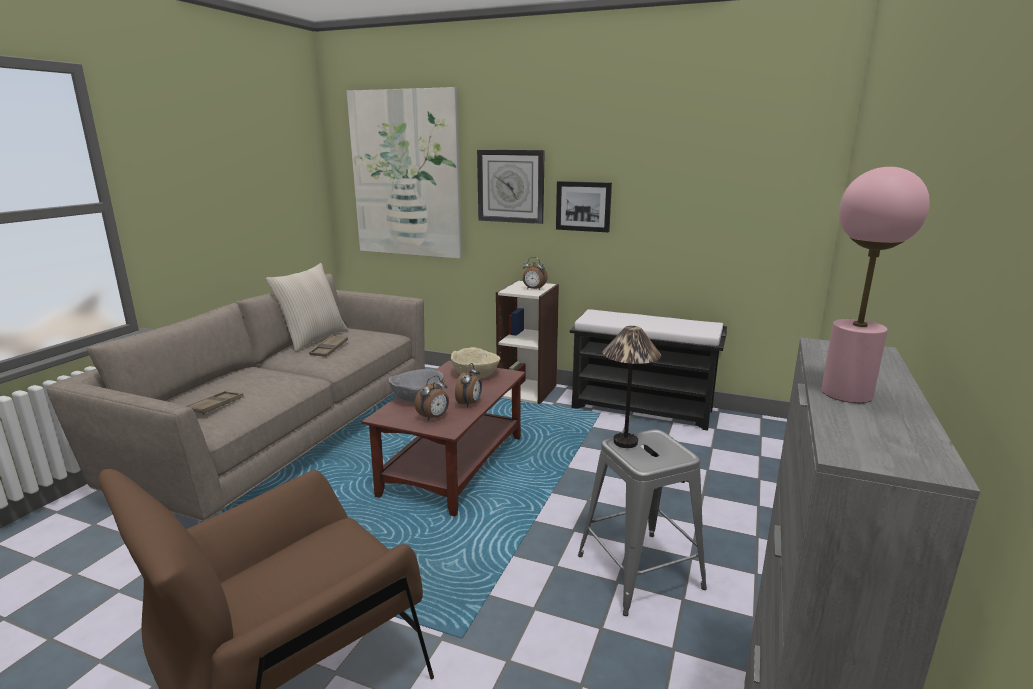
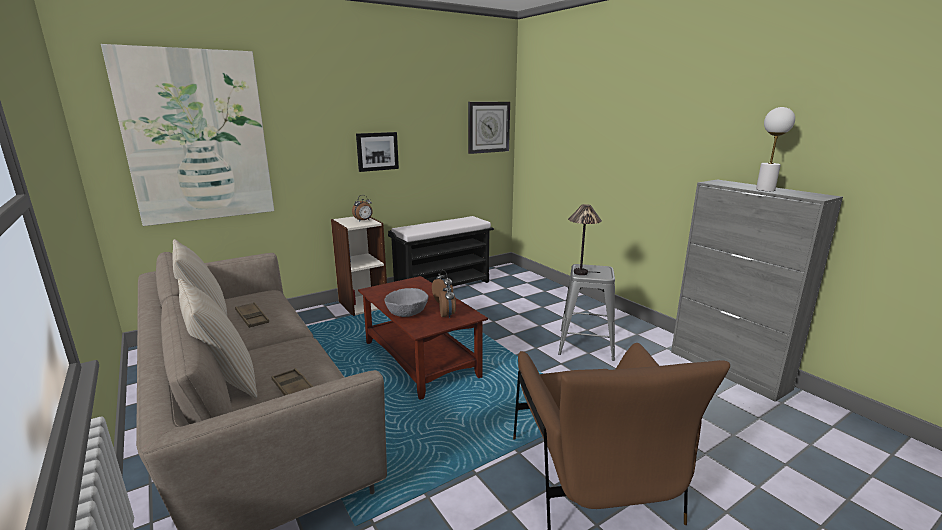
camera: 55 degrees left, 0 degrees up
(218, 381) = (225, 380): none -> beige pillow
(475, 374) = (400, 288): beige bowl -> none
(511, 186) = (315, 140): wall clock -> wall clock (488, 127)
(845, 393) = (765, 189): pink table lamp -> white table lamp

